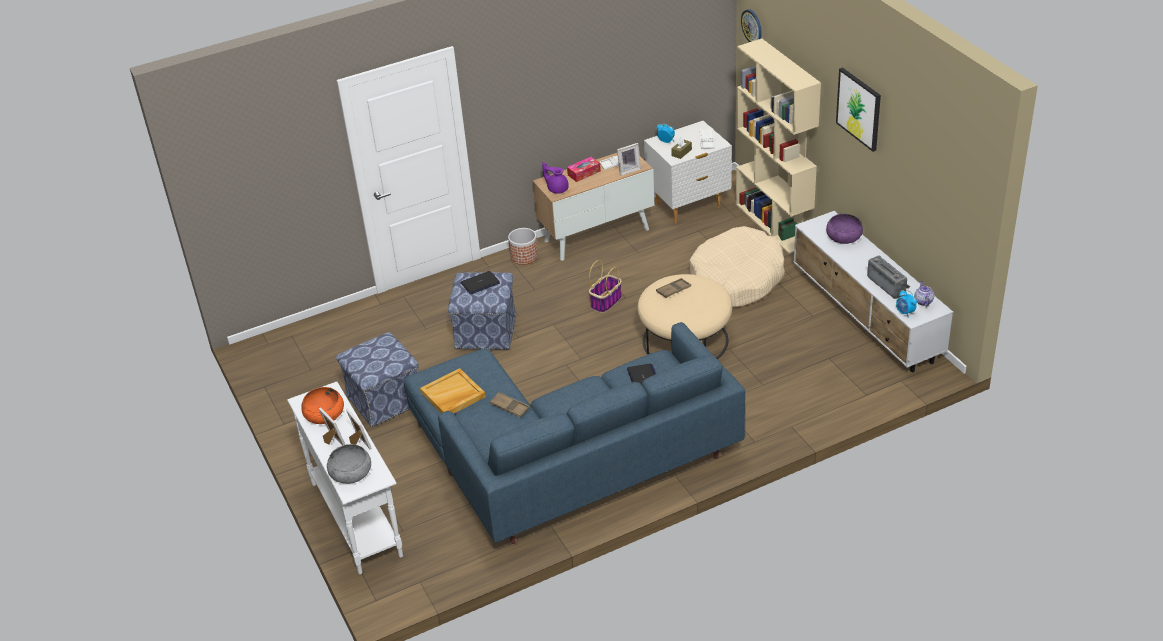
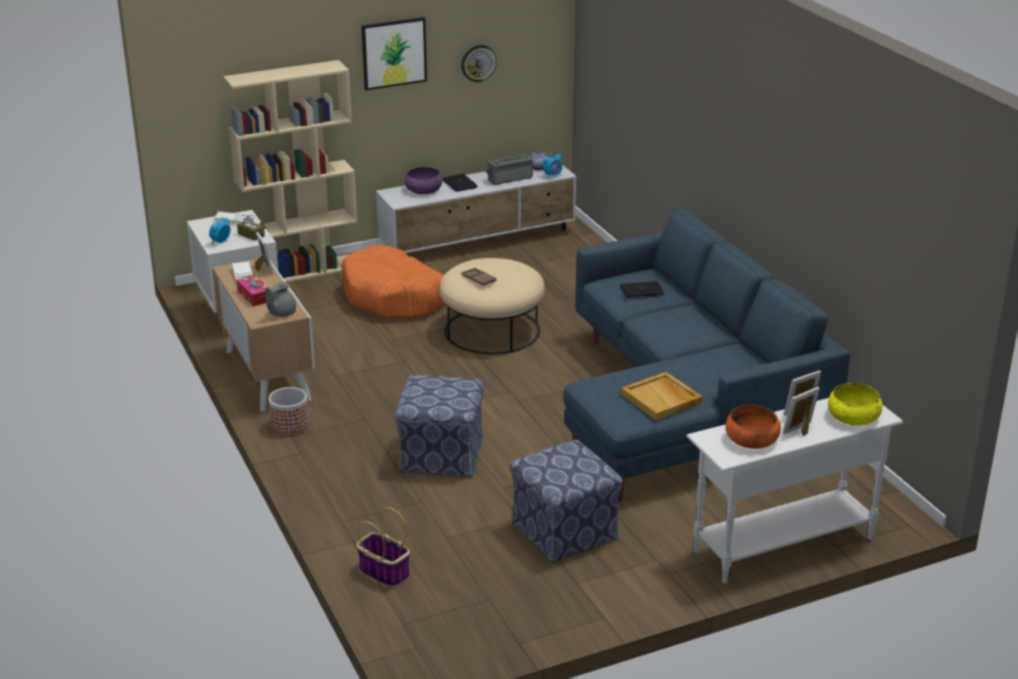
camera: 90 degrees left, 10 degrees down
(350, 472) = (853, 416): grey bowl -> yellow bowl
(480, 283) = (431, 391): laptop -> laptop (459, 184)
(509, 407) = (683, 364): brown tray -> none
(557, 189) = (281, 313): purple teapot -> grey teapot
(606, 301) = (407, 373): basket -> basket (383, 572)
(736, 279) = (394, 297): beige dog bed -> orange dog bed
(752, 26) = (190, 78): wall clock -> wall clock (478, 63)

